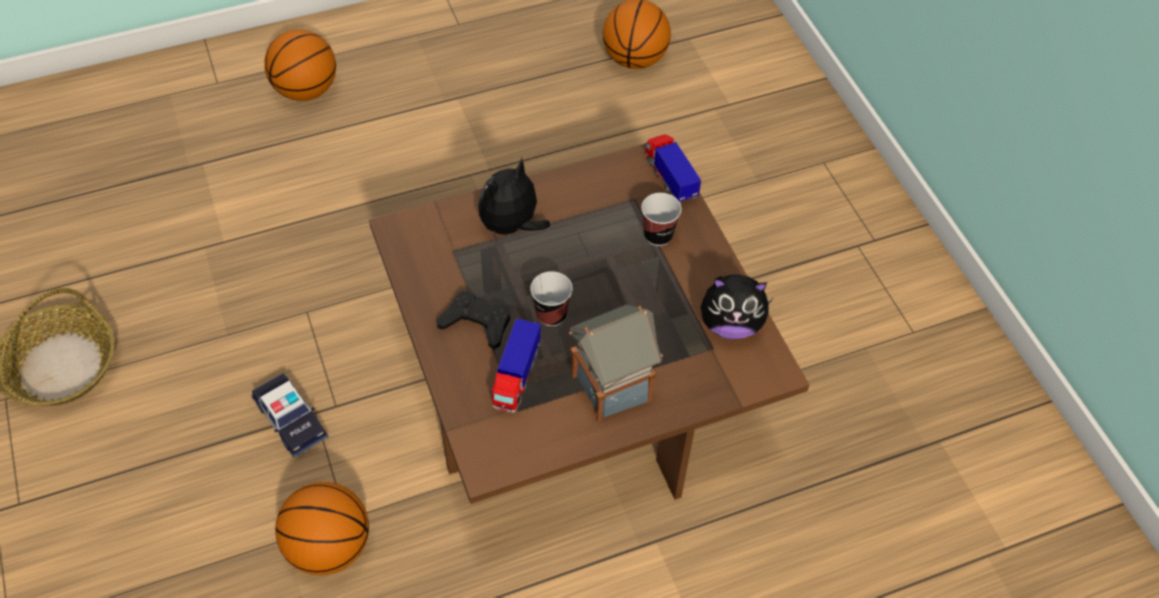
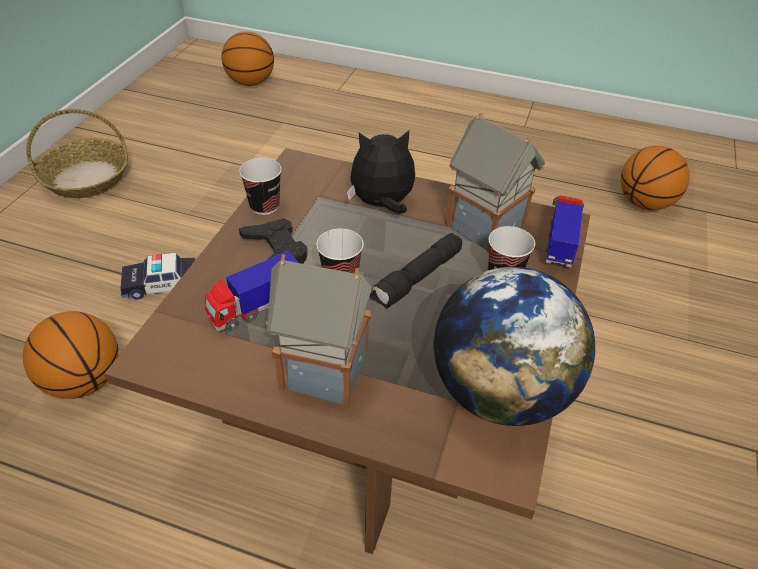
camera: 40 degrees right, 10 degrees down
(290, 419) = (161, 284): toy car -> toy car turned 75 degrees clockwise
(306, 90) = (385, 116): basketball -> basketball (251, 83)
(421, 289) = (264, 206): none -> cup
(602, 276) = (417, 279): none -> black flashlight
(607, 196) = (487, 226): none -> toy house
(730, 324) = (501, 392): plush toy -> globe

